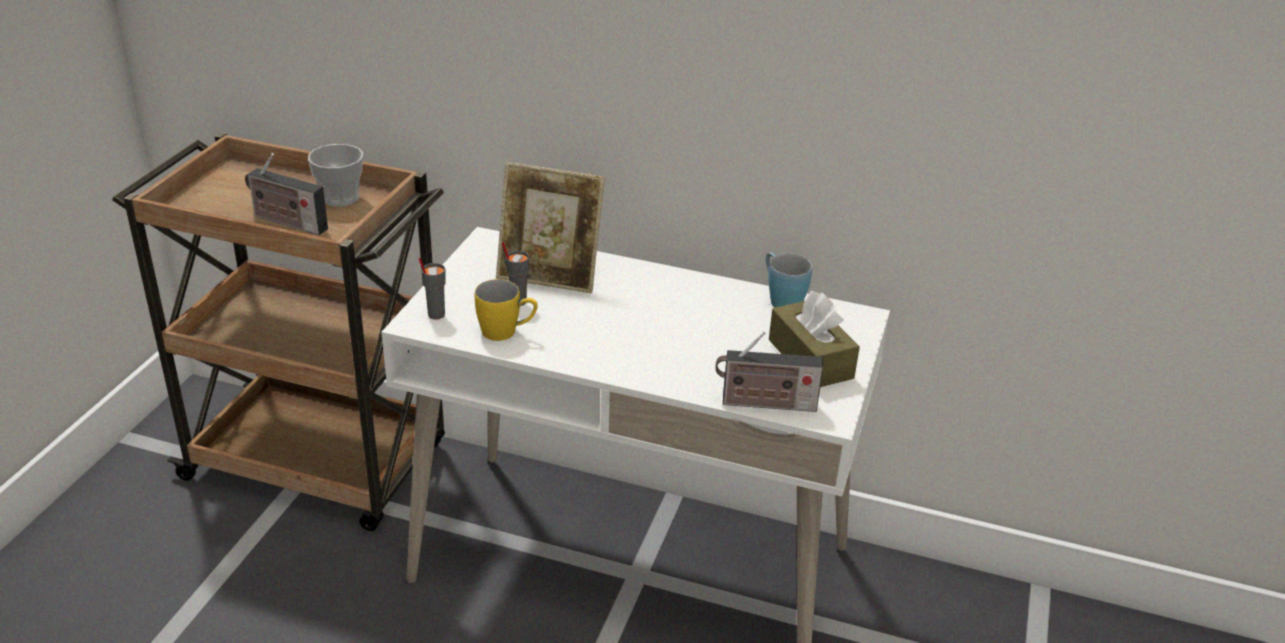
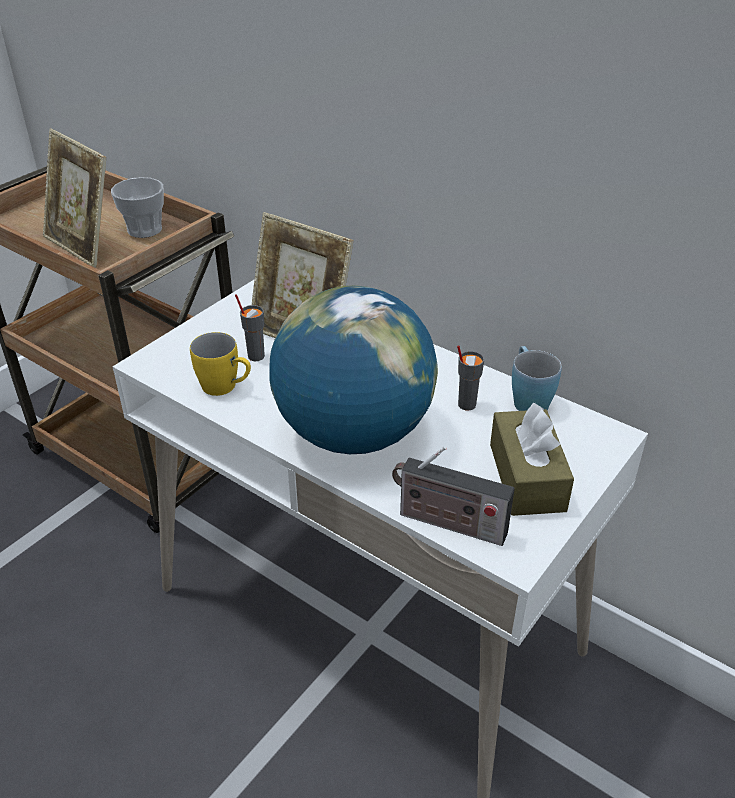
camera: 20 degrees right, 5 degrees up
(286, 222) = (84, 246): radio -> picture frame
(435, 314) = (171, 357): grey cup -> grey cup (466, 404)
(647, 350) = (353, 433): none -> globe

